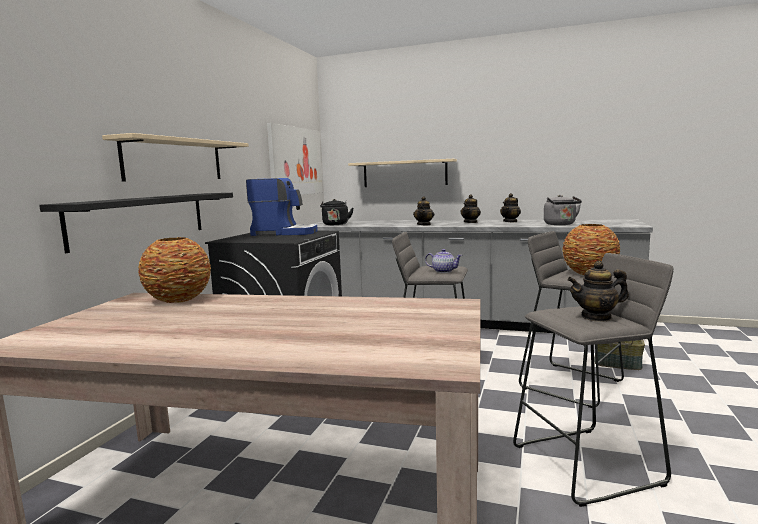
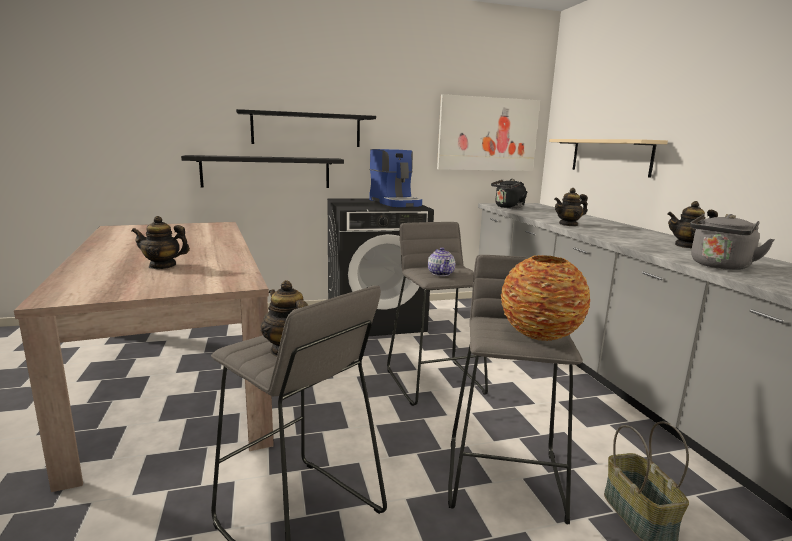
camera: 55 degrees right, 5 degrees up
(174, 160) = (306, 129): beige shelf -> black shelf
(179, 300) = (219, 230): vase -> none
(470, 222) = (634, 234): teapot -> teapot (162, 266)

